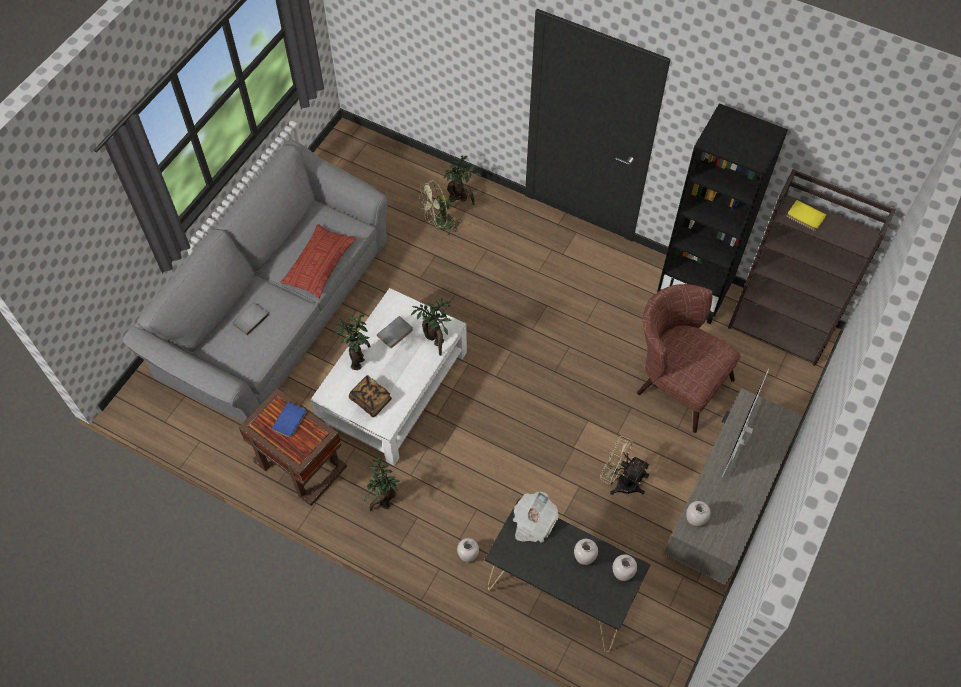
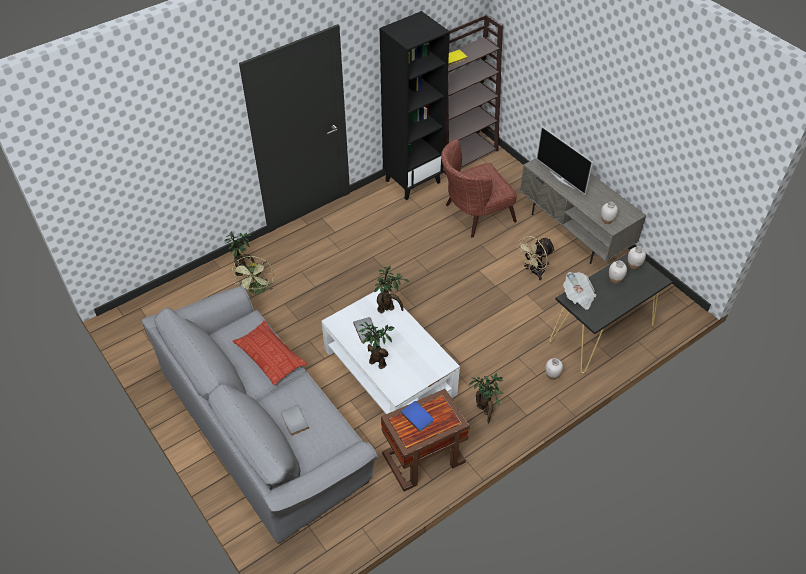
camera: 65 degrees left, 10 degrees down
(371, 400) = (418, 366): book -> none

